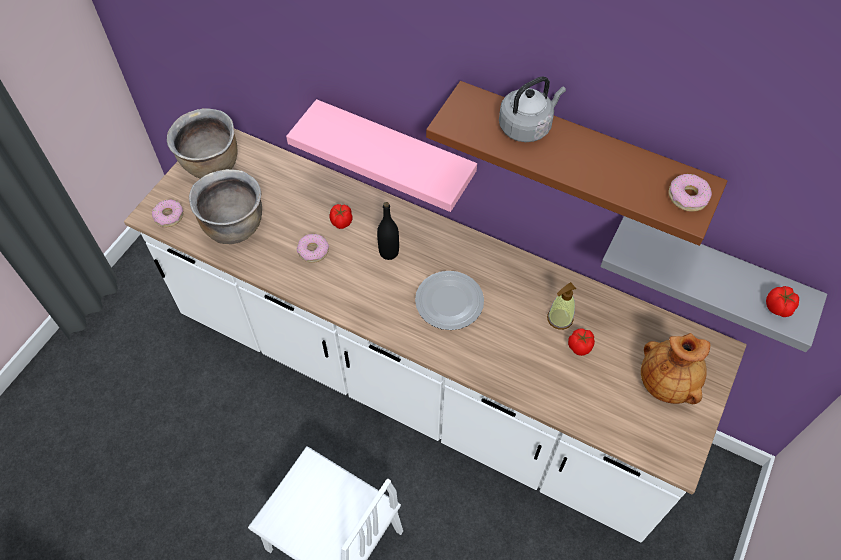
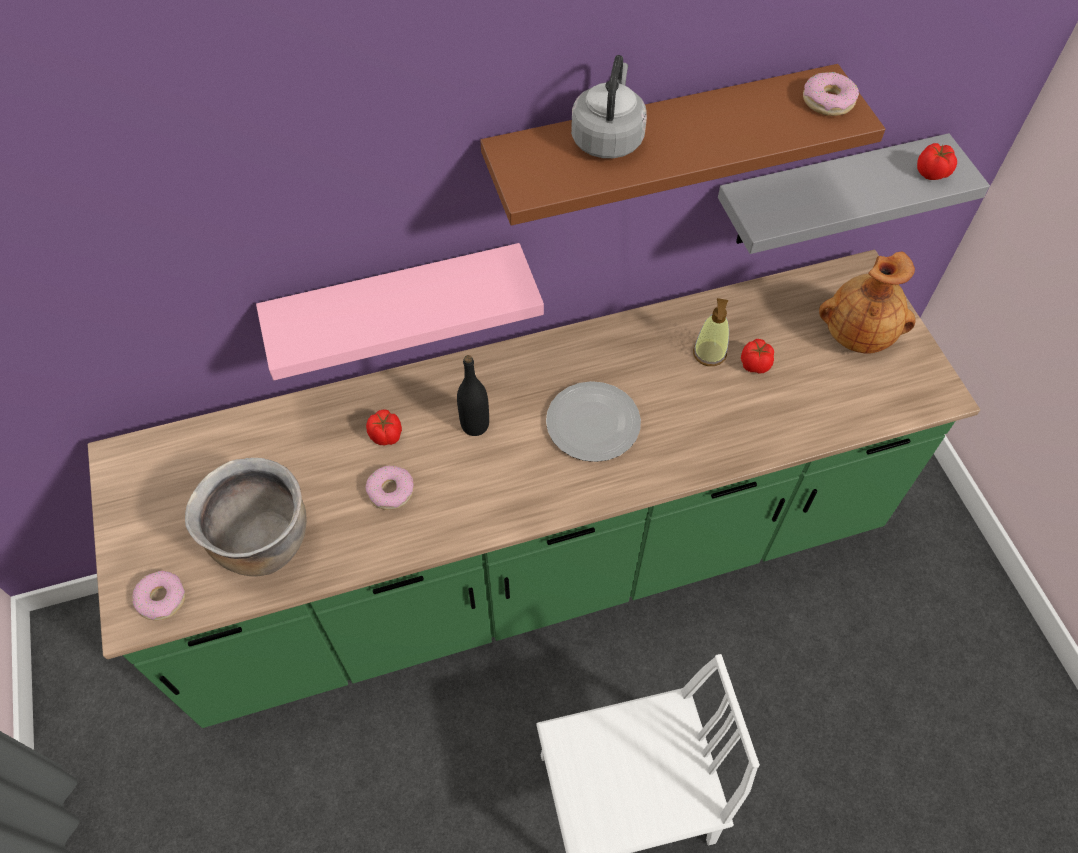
camera: 45 degrees left, 0 degrees up
(211, 165) = (149, 497): brown cooking pot -> none
(420, 381) = (539, 563): white counter -> green counter

